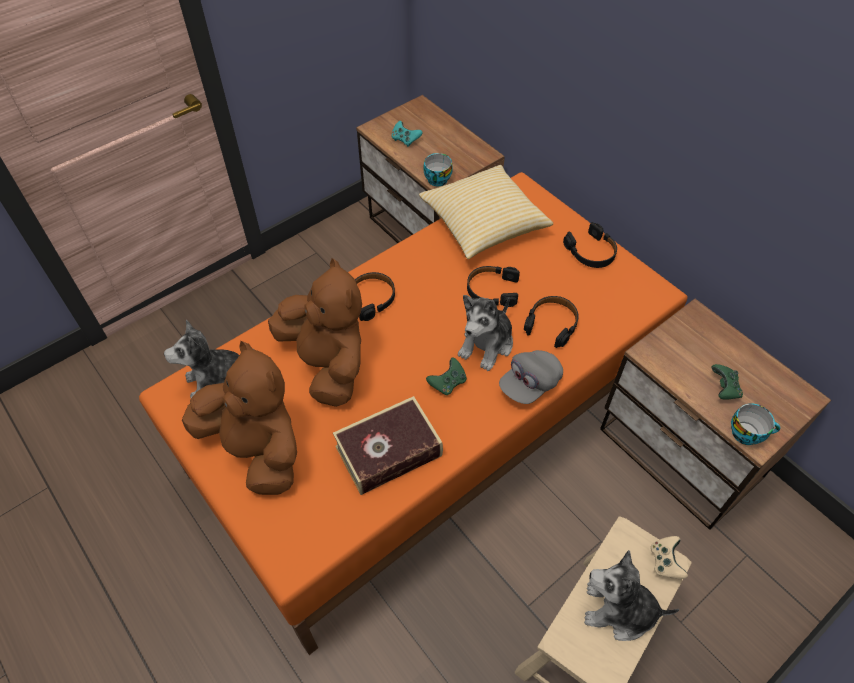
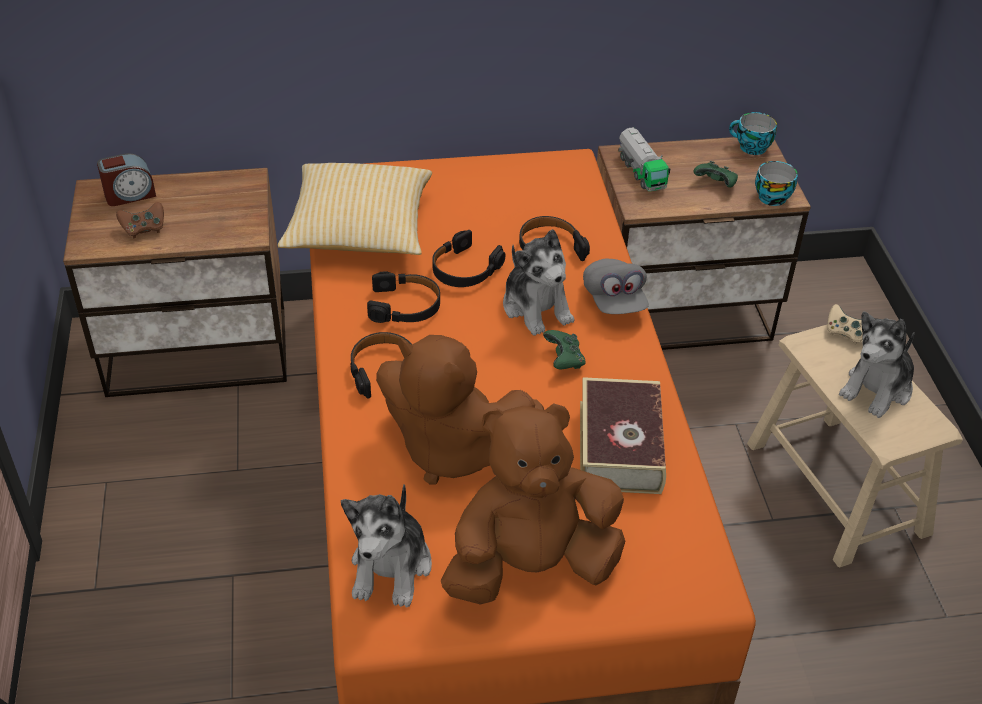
camera: 60 degrees left, 10 degrees down
(327, 364) = (453, 449): brown plush toy -> brown plush toy turned 150 degrees counterclockwise
(405, 140) = (144, 229): turquoise game controller -> brown game controller
(428, 119) = (130, 195): none -> alarm clock
(436, 179) = (244, 234): cup -> cup (750, 148)
(591, 252) = (479, 177): black headphones -> black headphones (405, 306)
(690, 336) = (641, 171): none -> toy truck

